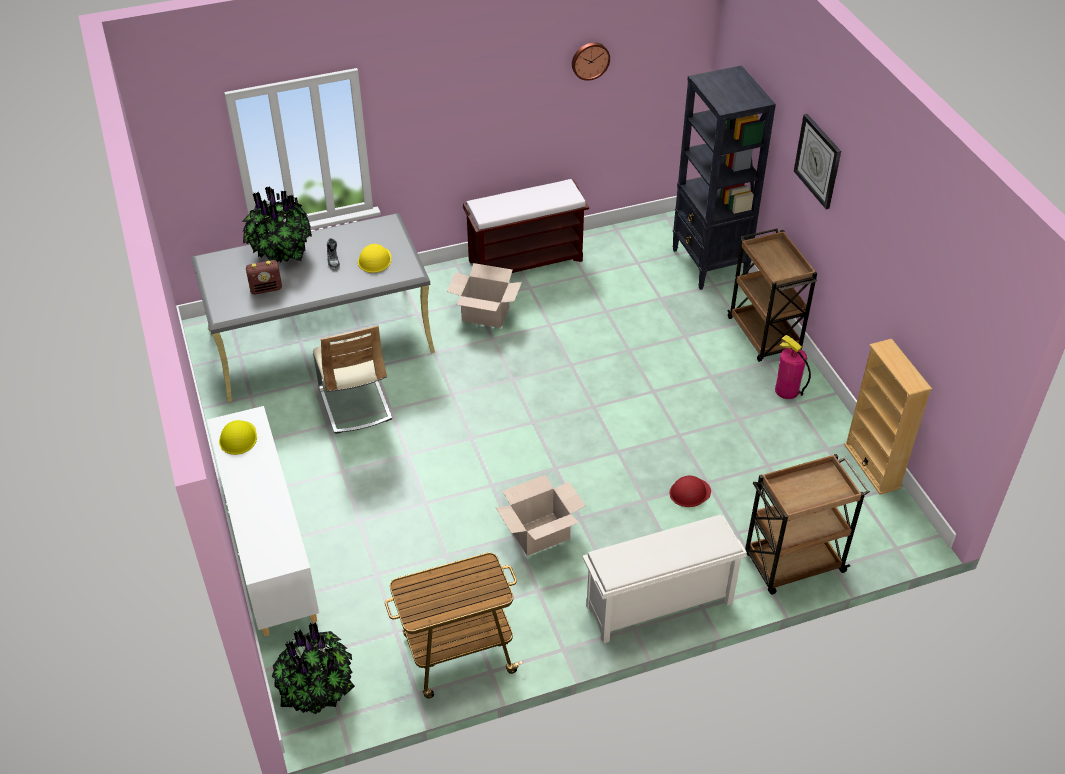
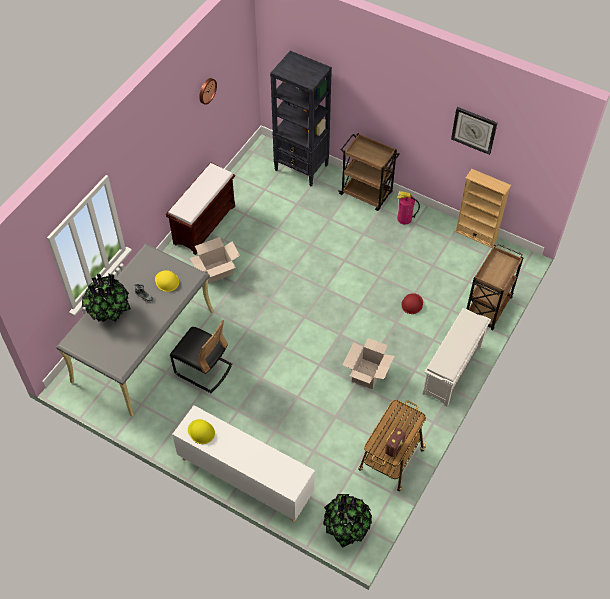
camera: 40 degrees left, 10 degrees up
(266, 289) = (126, 338): radio -> radio (394, 447)
(355, 404) = (203, 369): beige chair -> black chair
(818, 161) = (379, 90): wall clock -> wall clock (474, 130)

